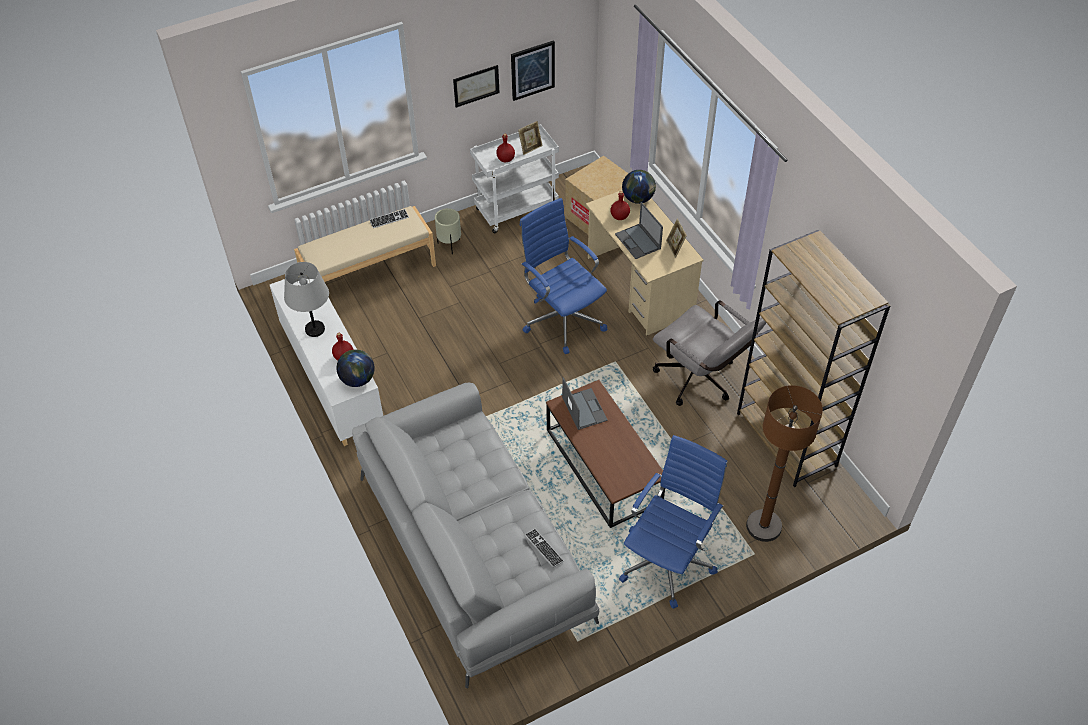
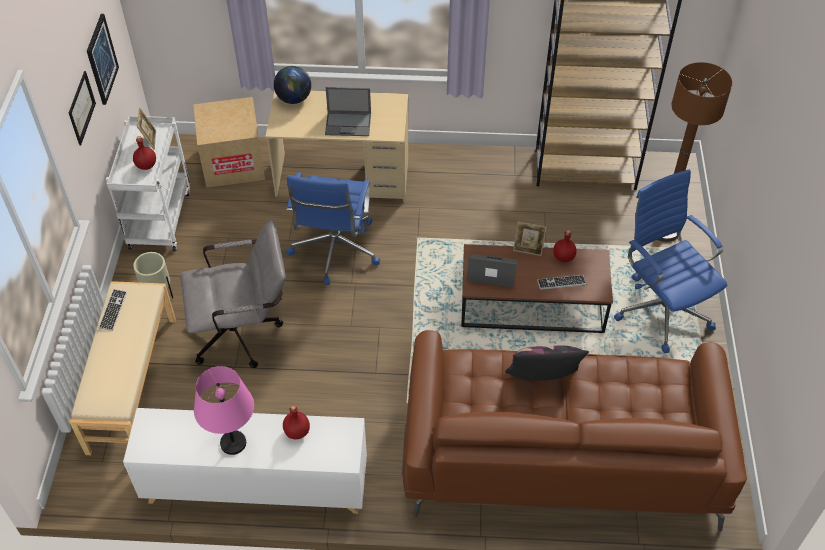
camera: 60 degrees left, 0 degrees up
(315, 329) = (233, 443): grey table lamp -> pink table lamp
(358, 379) = (339, 431): globe -> none
(472, 546) = (560, 451): grey sofa -> brown sofa
(492, 483) = (542, 379): none -> pillow
(544, 548) = (645, 373): keyboard -> keyboard (561, 283)
(562, 318) = (334, 251): blue office chair -> blue office chair turned 75 degrees counterclockwise
(619, 216) = (305, 121): red bottle -> red bottle (563, 257)
(675, 248) = (378, 104): picture frame -> picture frame (528, 249)
(701, 381) = (485, 191): grey office chair -> grey office chair (243, 333)

